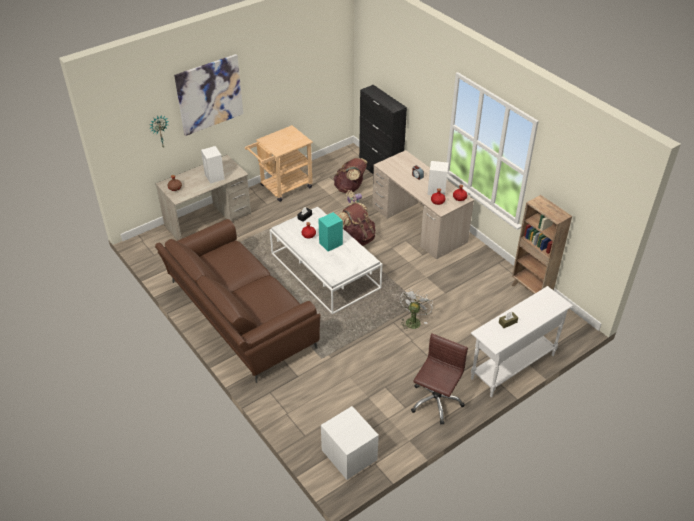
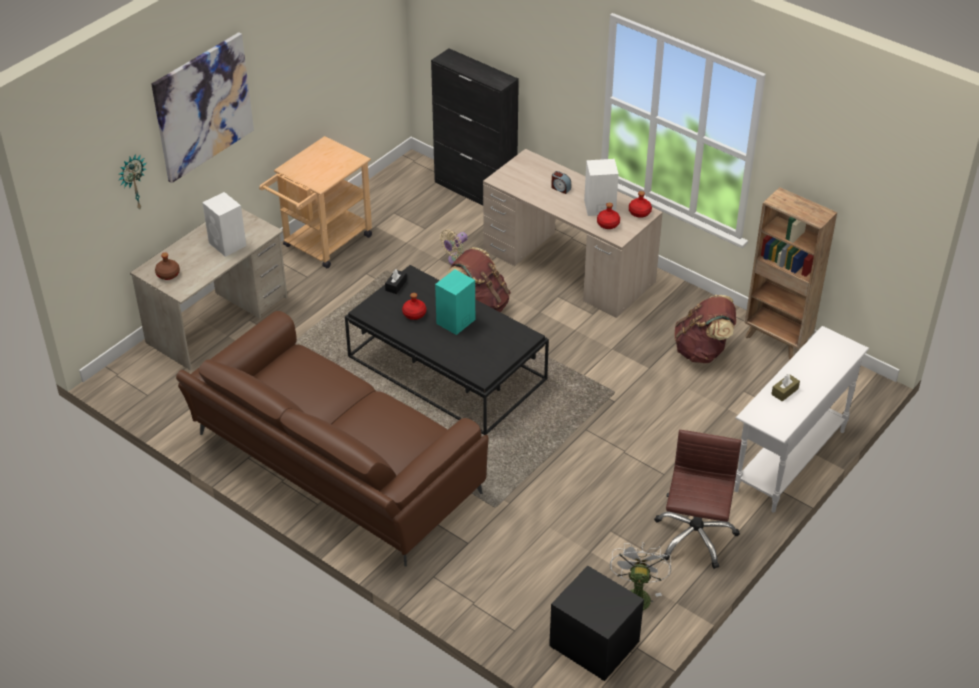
camera: 15 degrees left, 0 degrees up
(324, 270) = (446, 368): white coffee table -> black coffee table
(349, 455) = (594, 644): white nightstand -> black nightstand
(350, 188) = (436, 226): brown backpack -> brown backpack (702, 351)
(413, 320) = (616, 420): white fan -> white fan (636, 595)

